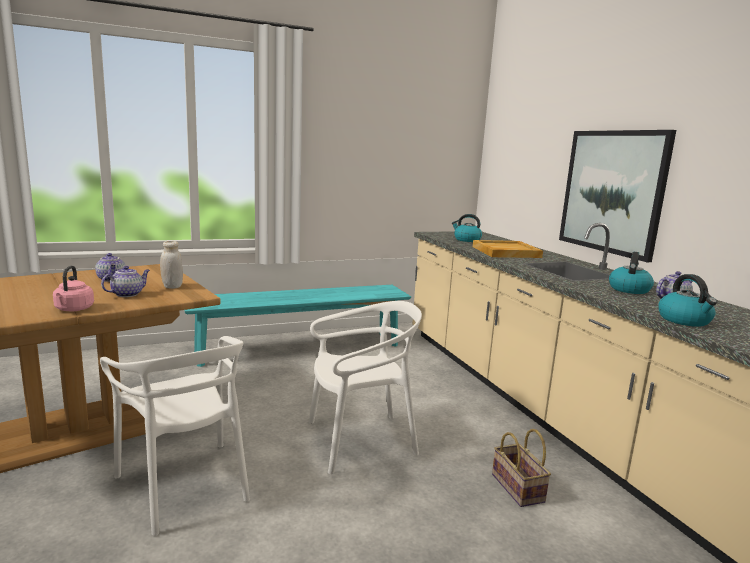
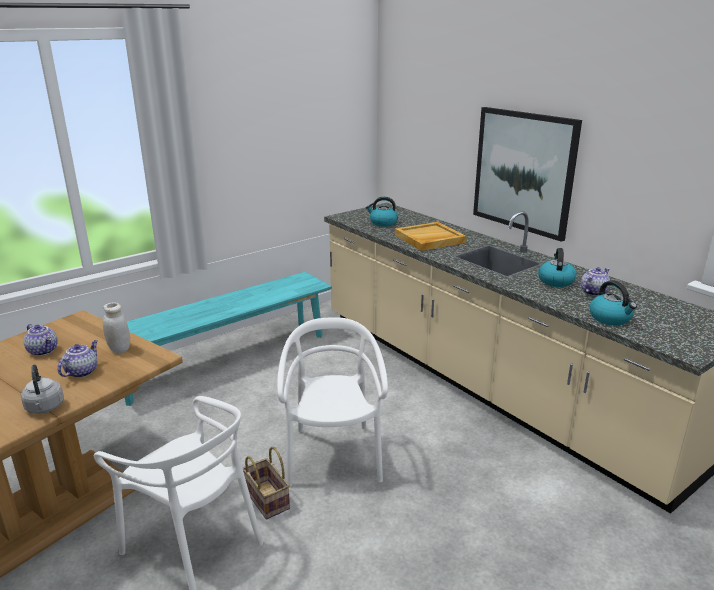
camera: 15 degrees left, 10 degrees up
(73, 309) = (45, 408): pink kettle -> grey kettle
(360, 440) = (333, 456): white chair -> white chair turned 60 degrees counterclockwise
(519, 488) = (485, 471): basket -> basket (268, 500)

